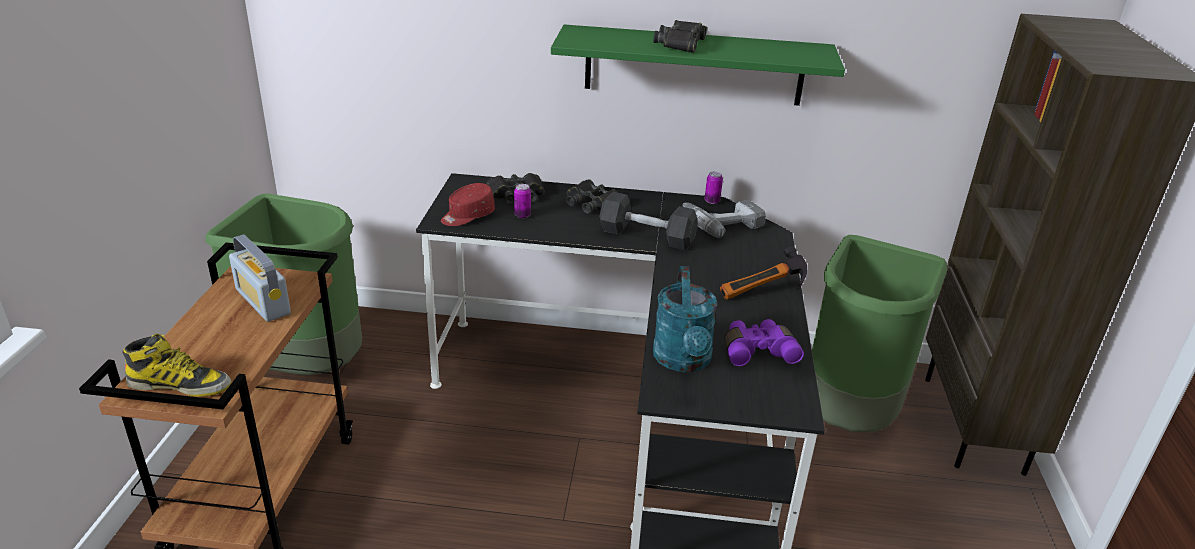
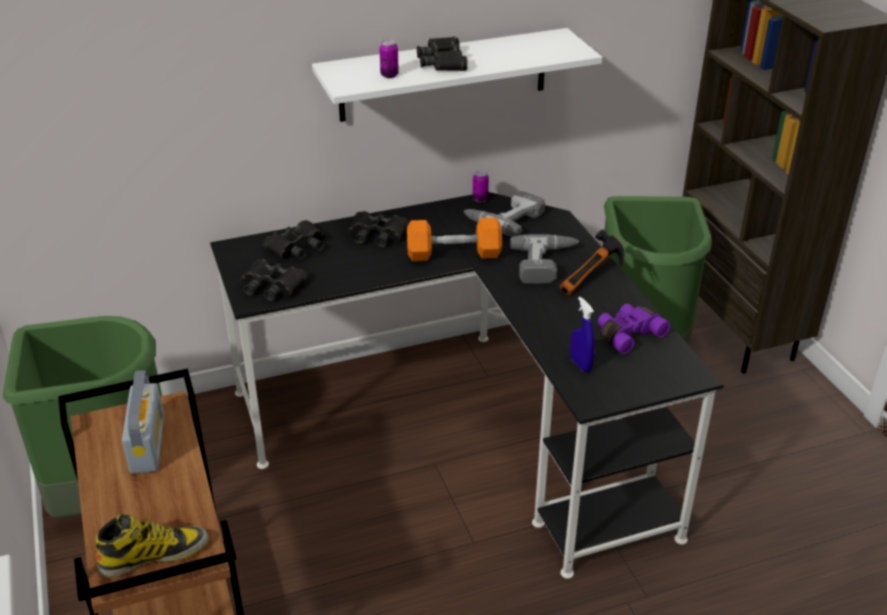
camera: 25 degrees left, 5 degrees up
(263, 302) = (147, 444): radio -> radio turned 120 degrees counterclockwise
(467, 216) = (272, 285): red cap -> black binoculars
(522, 215) = (323, 268): can -> can (389, 75)
(647, 236) = (454, 254): grey dumbbell -> orange dumbbell
(683, 361) = (580, 364): turquoise watering can -> blue spray bottle
(694, 65) = (444, 75): green shelf -> white shelf
(728, 268) = (546, 264): none -> power drill

